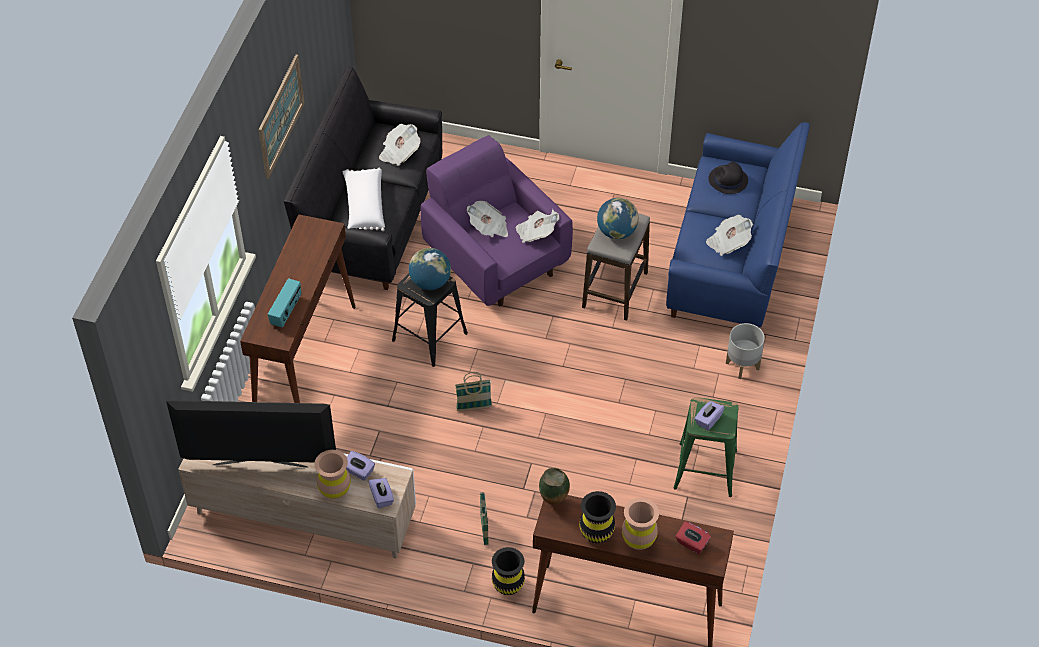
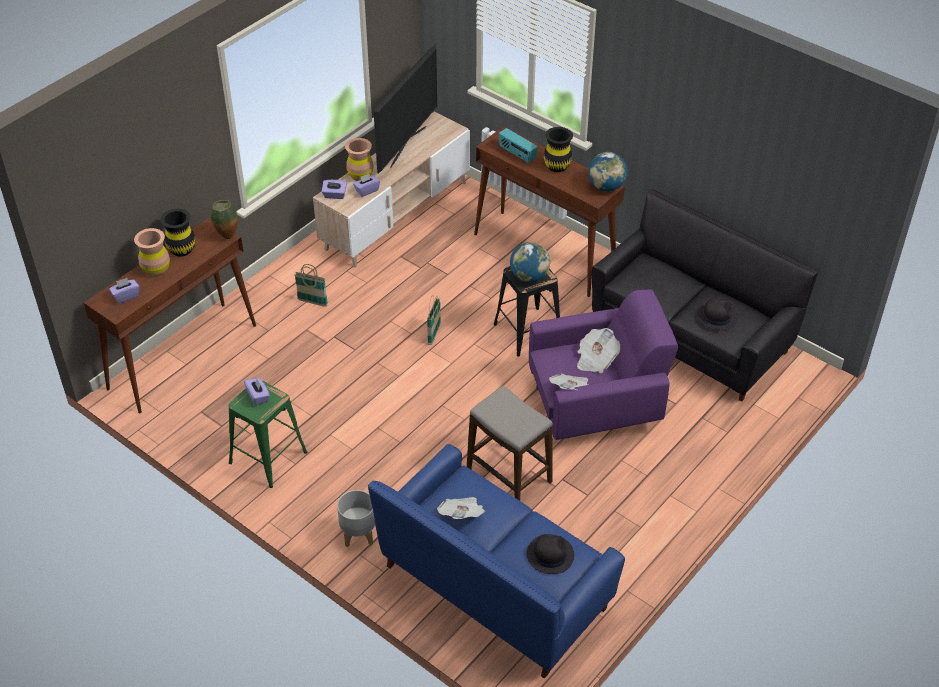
camera: 115 degrees right, 5 degrees down
(280, 116) = (689, 134): picture -> none
(364, 207) = (655, 275): white pillow -> none
(399, 153) = (716, 316): newspaper -> black hat
(508, 585) = (256, 299): black vase -> black vase (557, 166)
(616, 232) = (511, 413): globe -> globe (606, 187)
(692, 543) = (126, 296): red tissue box -> purple tissue box

